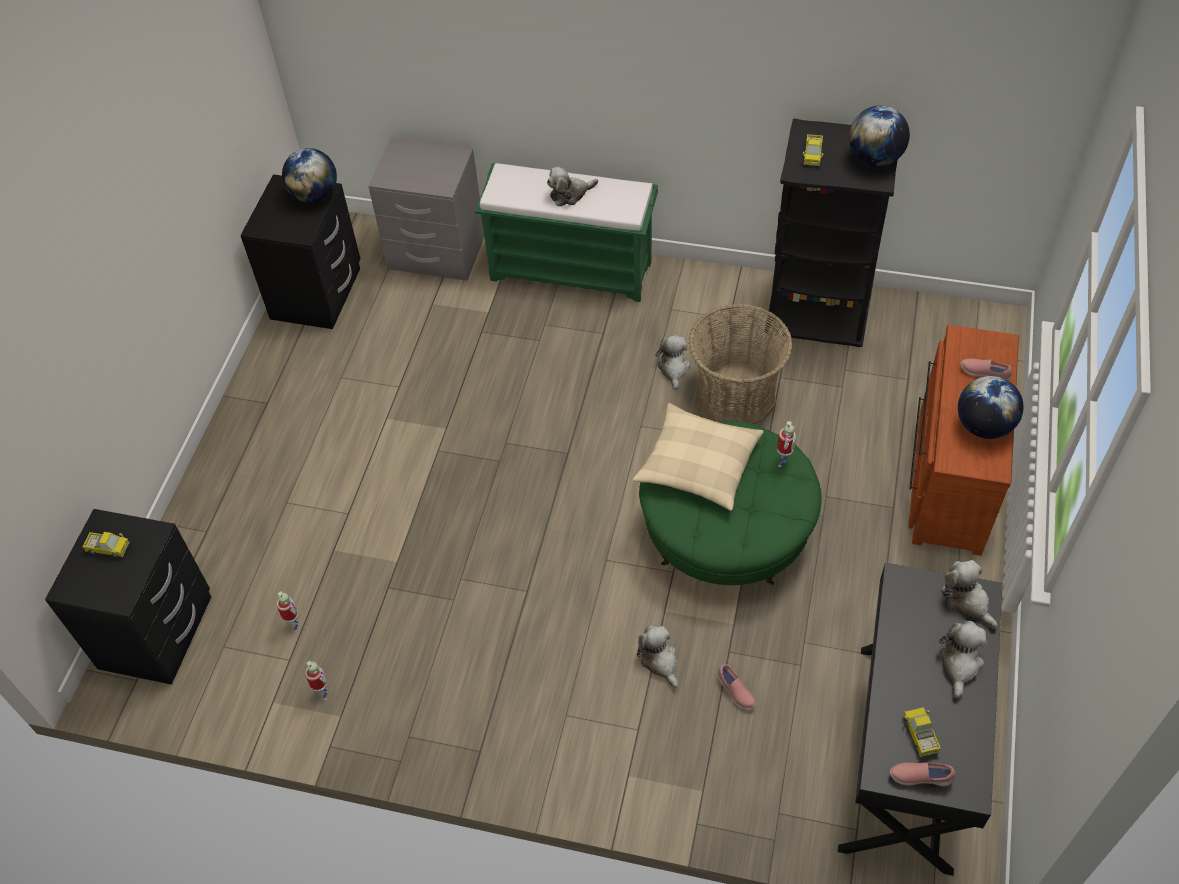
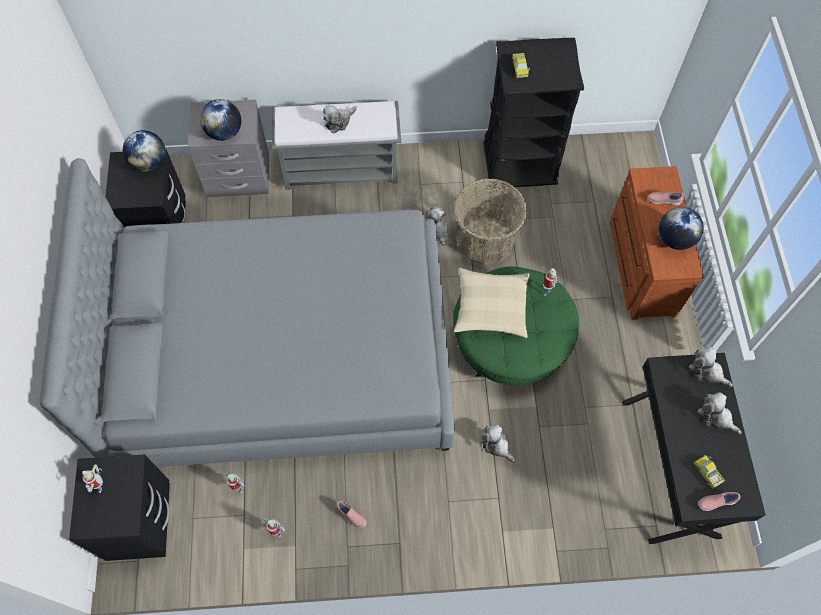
camera: 20 degrees left, 10 degrees up
(108, 548) = (102, 487): toy truck -> toy robot
(412, 476) = (282, 355): none -> grey bed
(572, 270) = (342, 169): green bench -> grey bench
(735, 692) = (552, 454): pink shoe -> pink shoe (351, 516)
(875, 159) = (563, 63): globe -> globe (224, 132)
(959, 663) = (716, 416): plush toy -> plush toy turned 45 degrees counterclockwise

